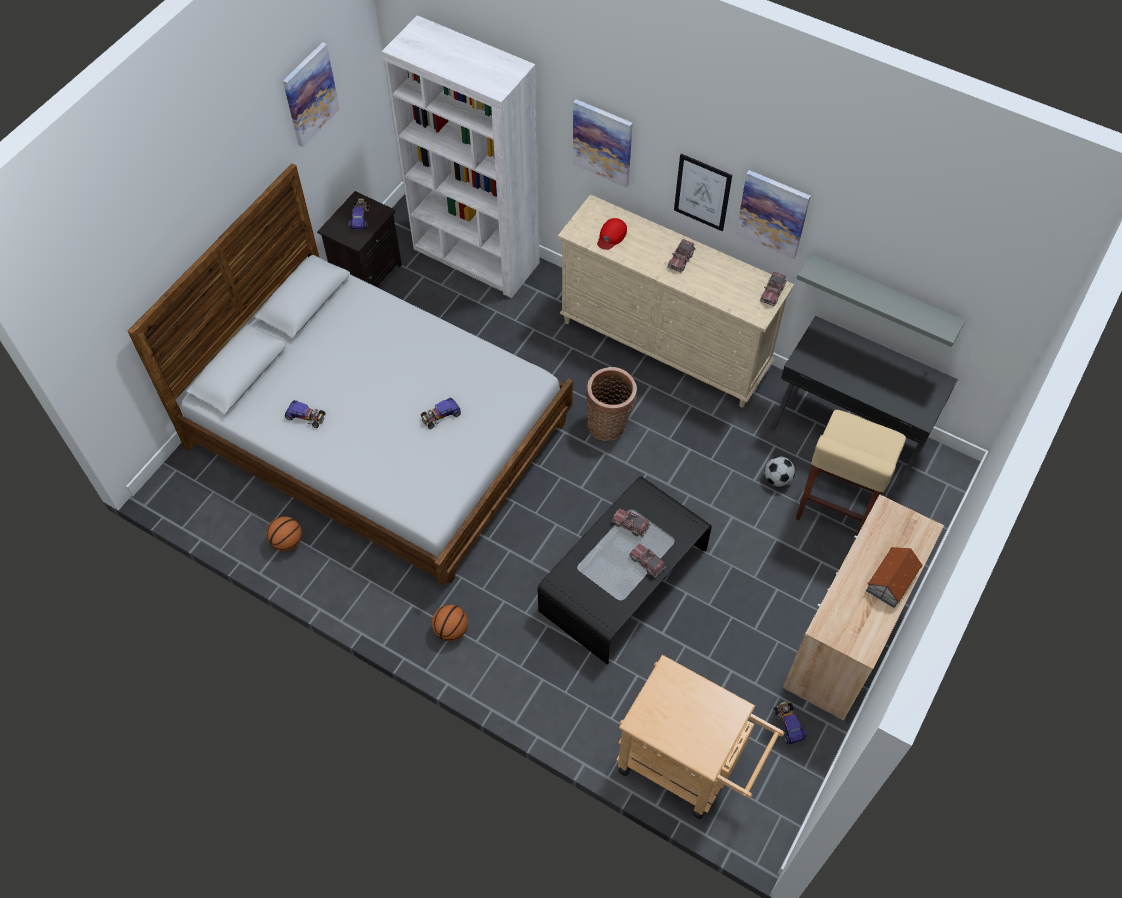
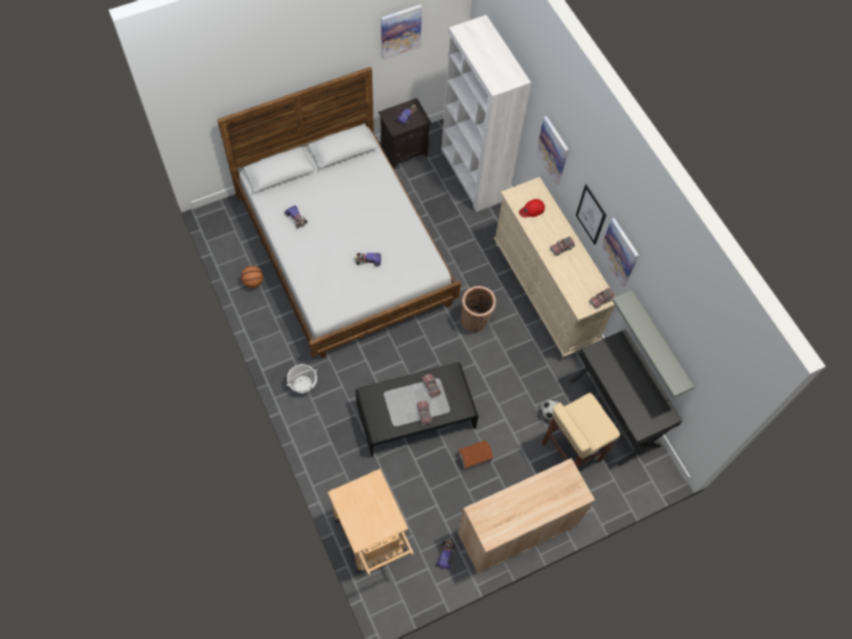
camera: 30 degrees right, 5 degrees up
(451, 630) = (303, 384): basketball -> basket
(892, 581) = (537, 511): toy house -> toy house (475, 457)

